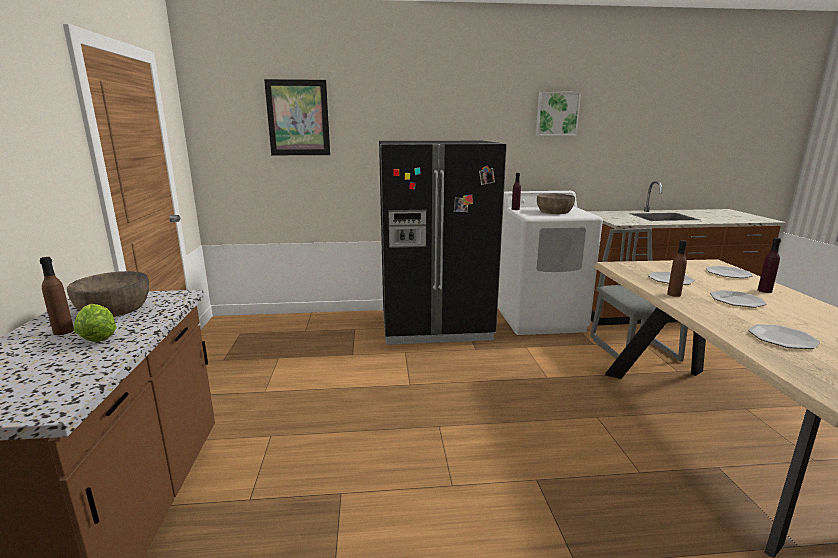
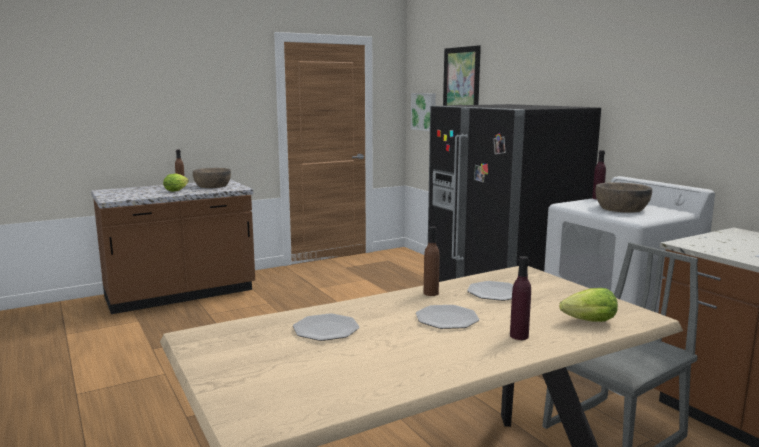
camera: 65 degrees right, 5 degrees down
(557, 114) = (701, 72): picture -> picture (424, 111)
(728, 273) = (586, 321): plate -> lettuce

